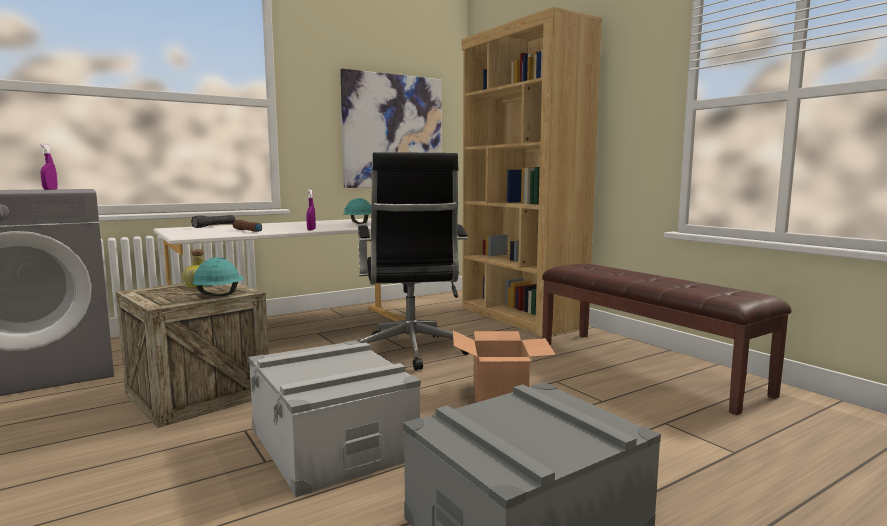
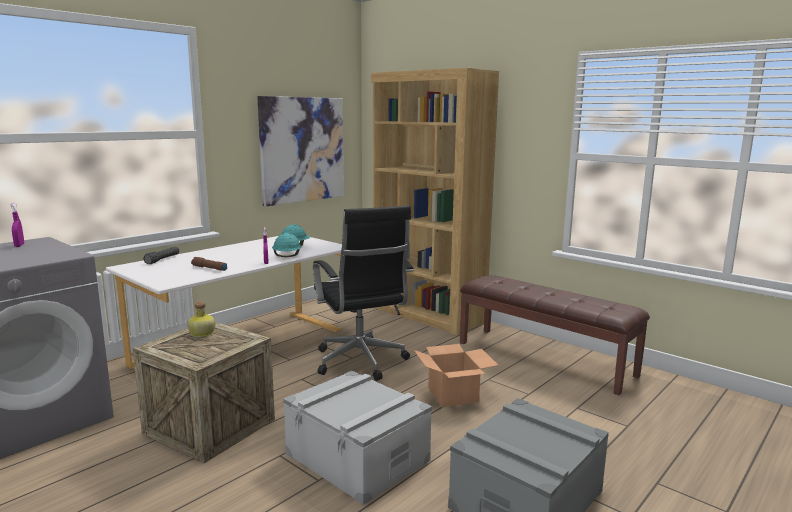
camera: 15 degrees left, 5 degrees up
(219, 295) = (234, 344): turquoise hard hat -> turquoise hard hat (287, 256)

